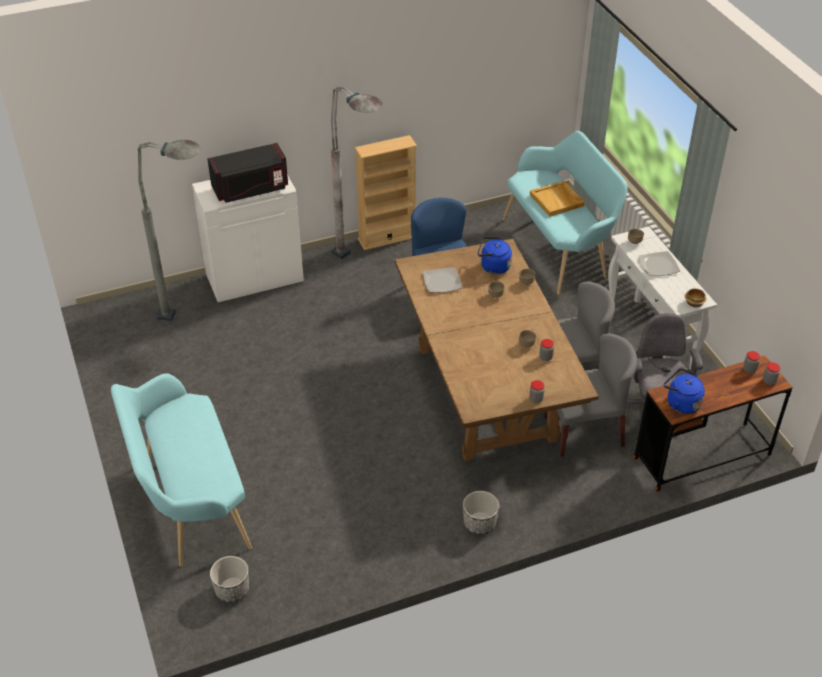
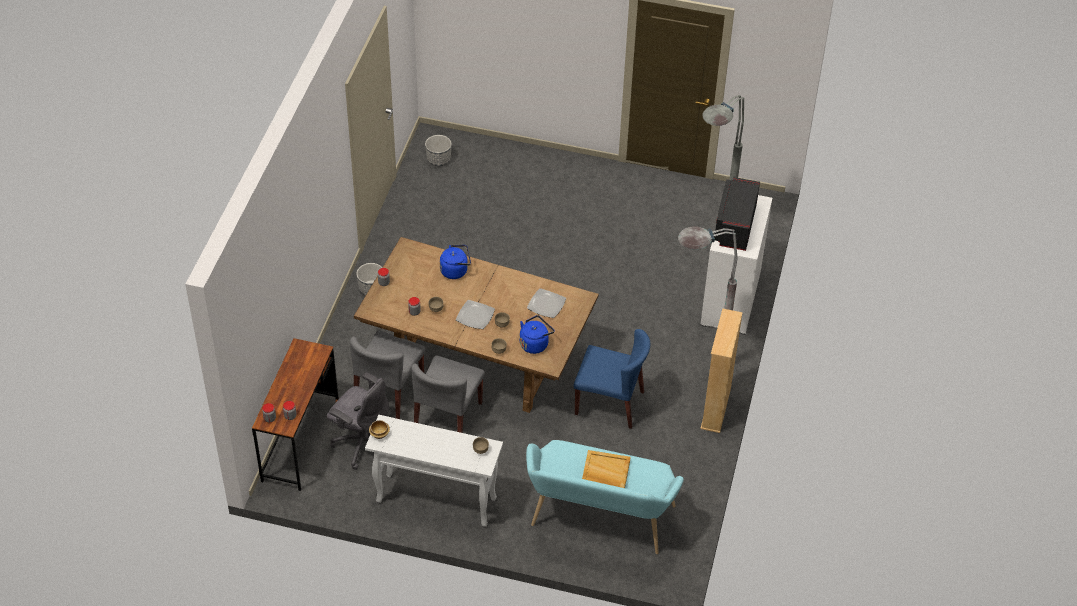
camera: 125 degrees right, 5 degrees up
(189, 502) = (525, 170): turquoise bench -> none
(658, 265) = (440, 445): plate -> plate (475, 316)
(681, 403) = (304, 355): blue kettle -> blue kettle (455, 270)

